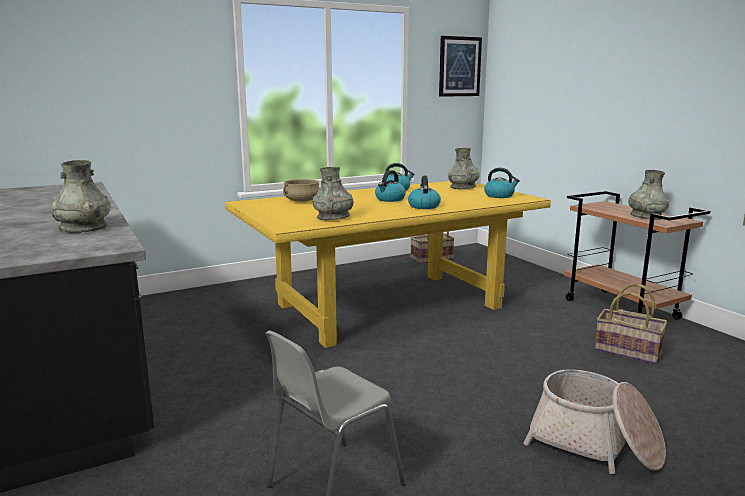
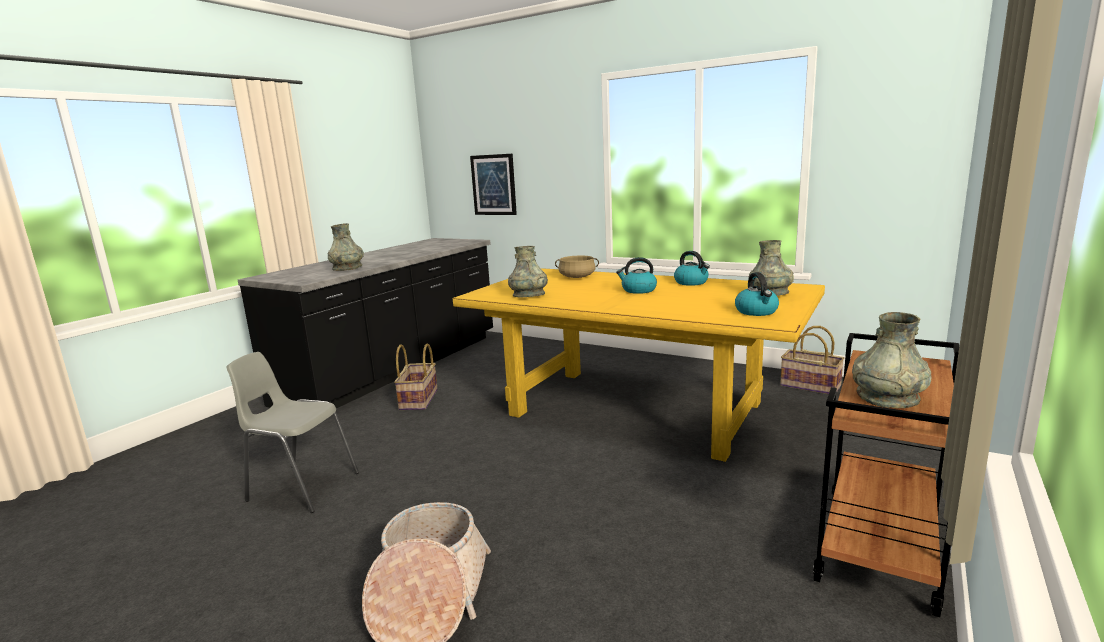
camera: 60 degrees right, 0 degrees up
(423, 206) = (629, 303): kettle -> none
(459, 66) = (912, 119): picture -> picture (494, 185)
(628, 351) = (713, 581): basket -> basket (419, 400)

